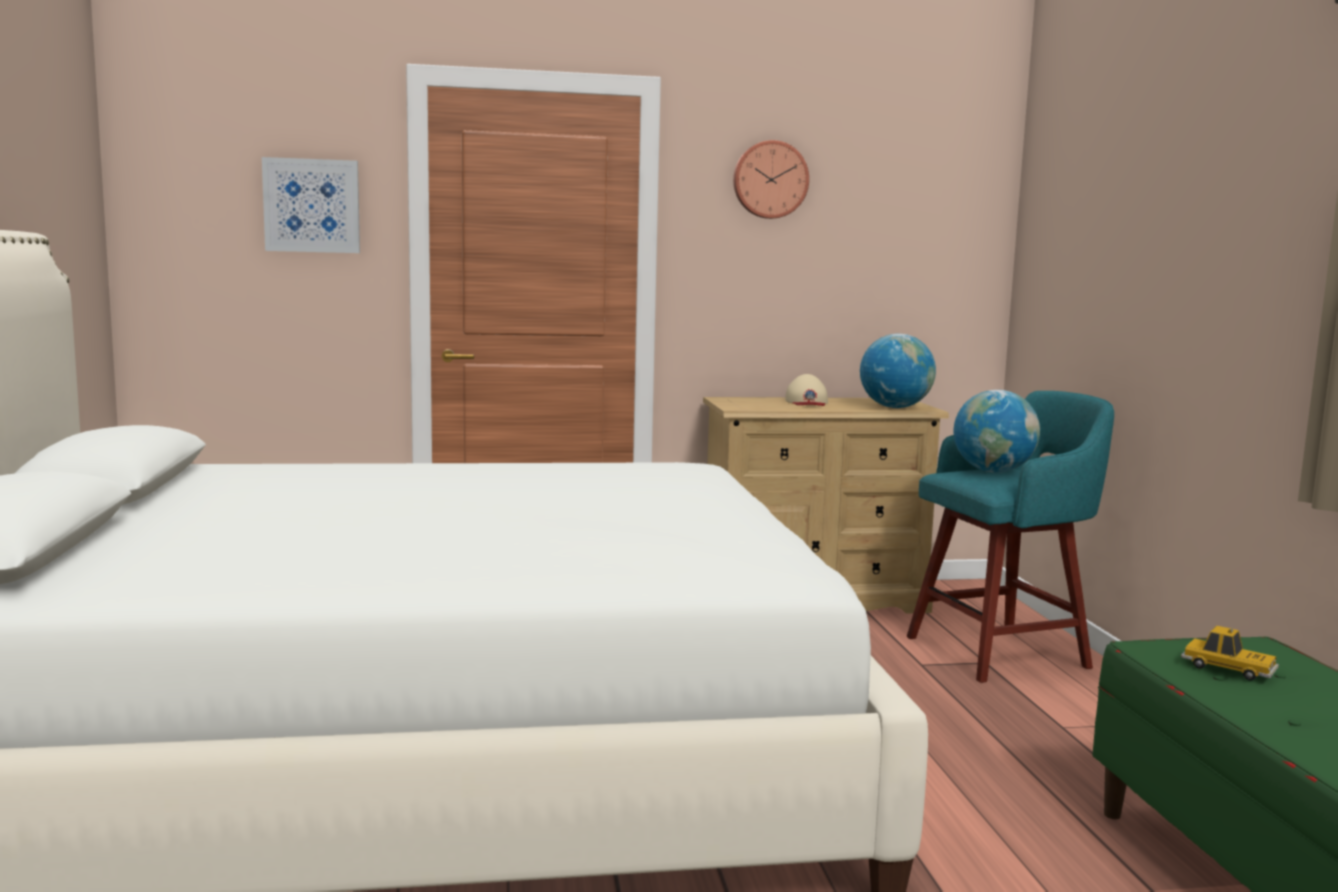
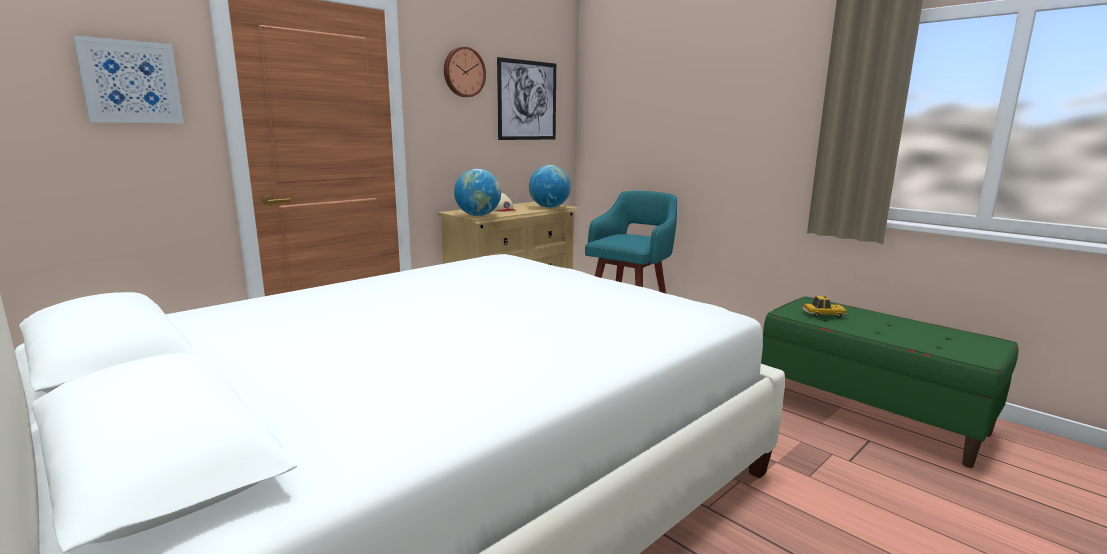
camera: 35 degrees left, 5 degrees up
(897, 223) = (527, 100): none -> picture
(993, 471) = (621, 236): globe -> globe (478, 215)

